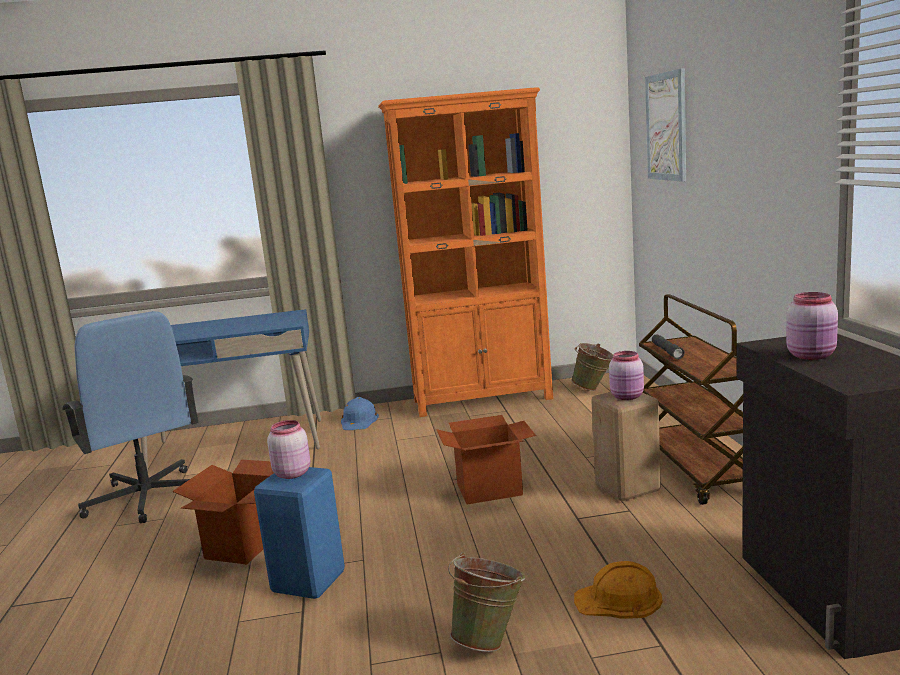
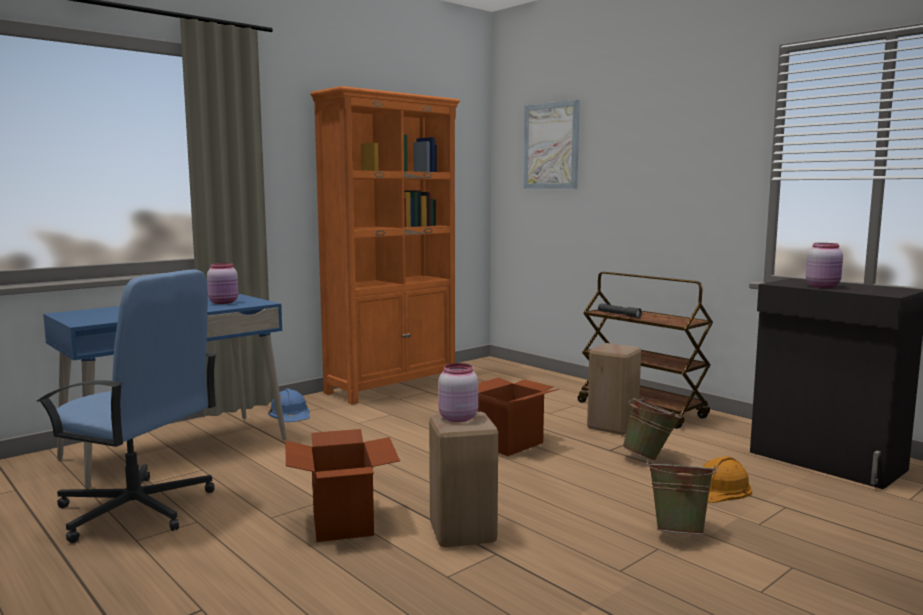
camera: 35 degrees left, 5 degrees down
(309, 583) = (465, 534): blue stool -> beige stool
(594, 389) = (479, 370): green bucket -> green bucket (650, 458)
(628, 397) = (619, 347): pink jar -> pink jar (224, 302)

